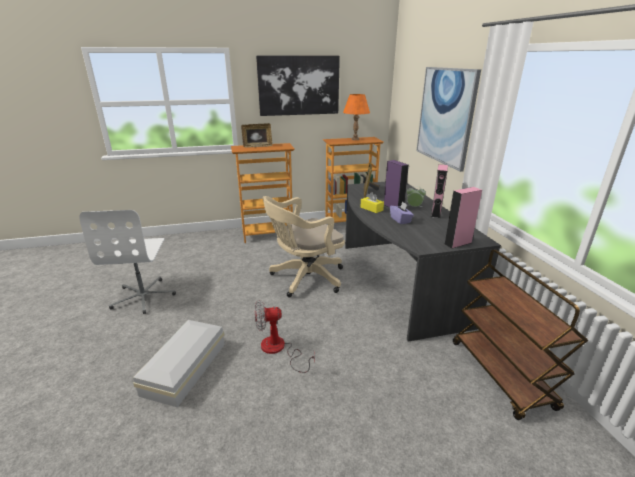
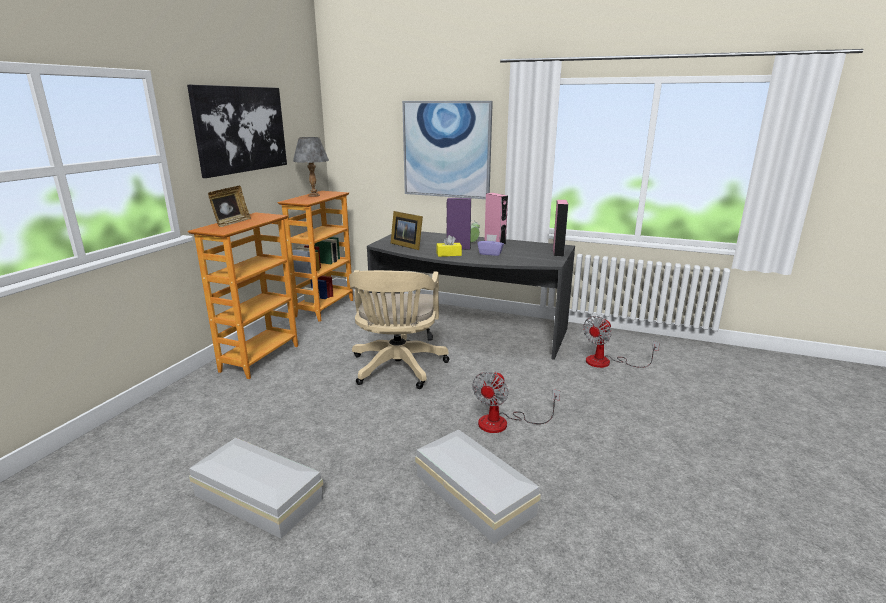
camera: 55 degrees left, 5 degrees down
(144, 296) = (258, 499): white office chair -> white storage box
(355, 139) = (314, 195): orange table lamp -> grey table lamp
(446, 376) = (607, 362): none -> fan
(501, 374) = (620, 344): brown cart -> none

